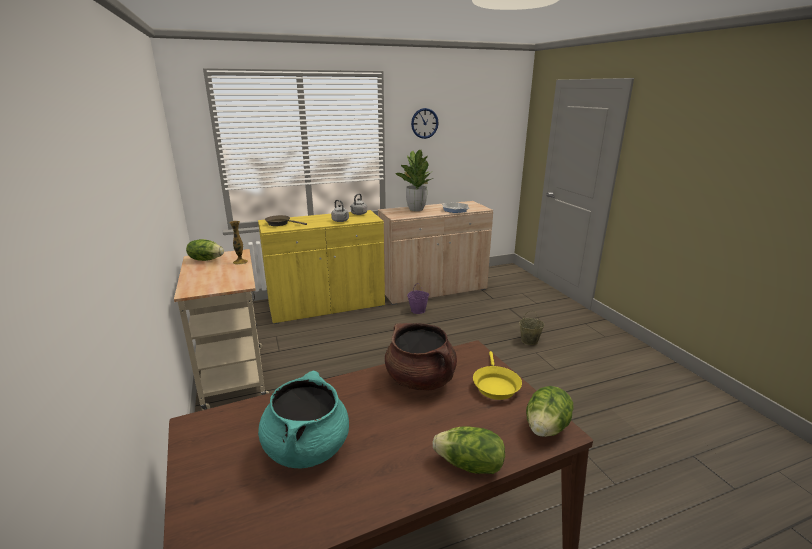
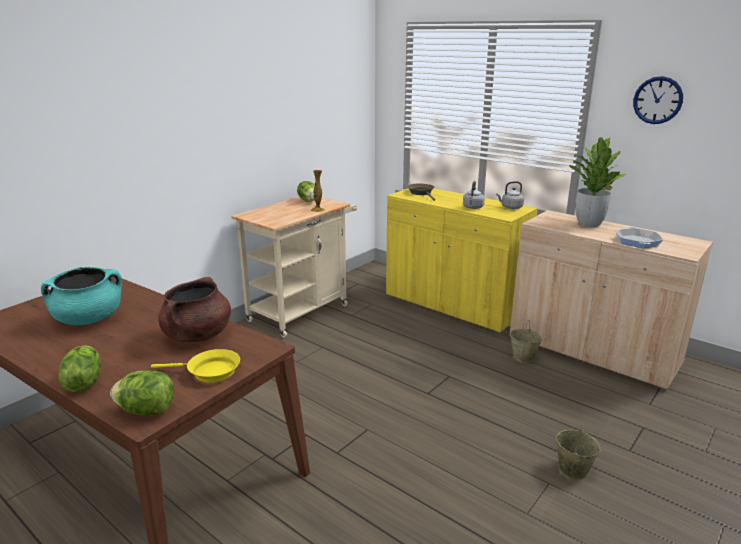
camera: 60 degrees right, 0 degrees up
(418, 310) = (523, 358): purple bucket -> beige bucket
(495, 385) = (209, 372): yellow frying pan -> yellow frying pan turned 150 degrees counterclockwise

